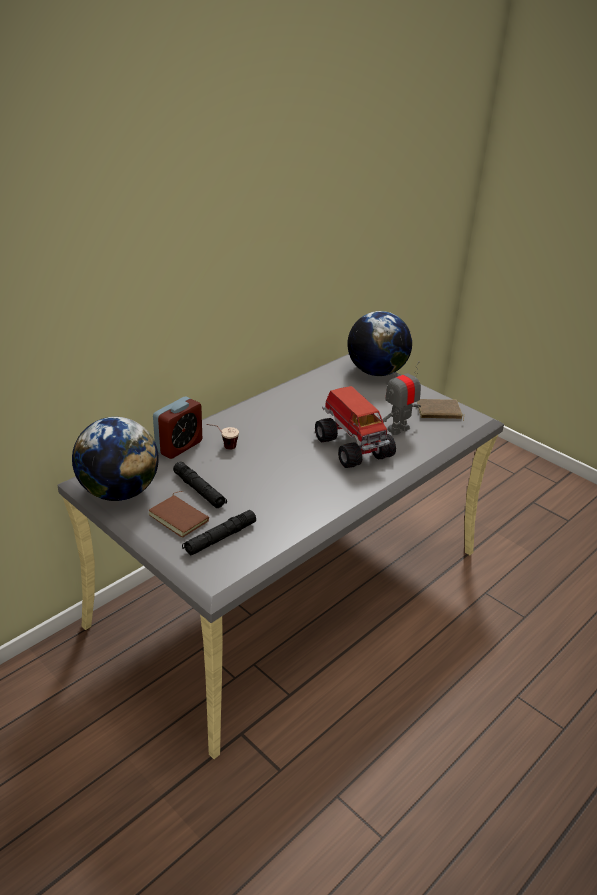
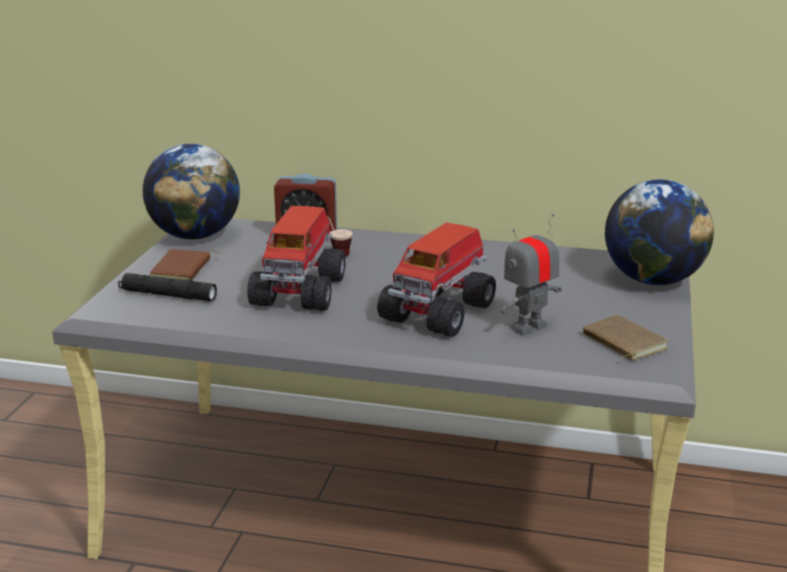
camera: 60 degrees right, 10 degrees down
(199, 490) = (240, 264): black flashlight -> none
(271, 482) = (300, 291): none -> toy truck
(398, 429) = (528, 327): toy robot -> toy robot turned 60 degrees counterclockwise

